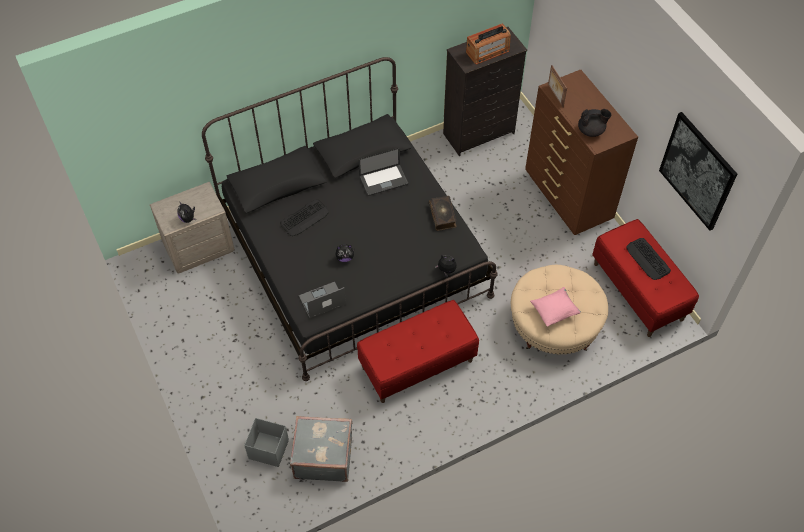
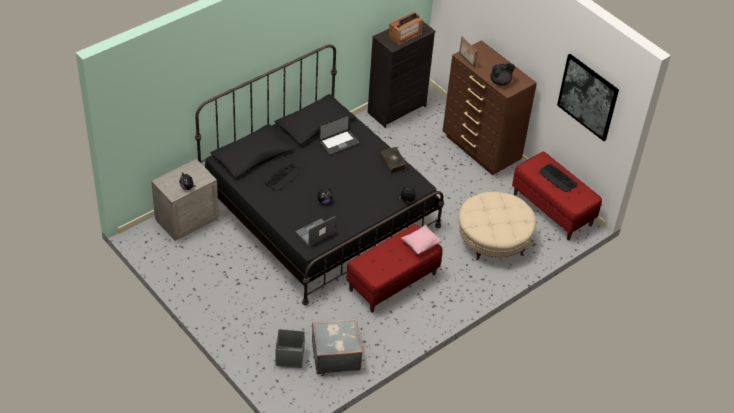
camera: 15 degrees left, 10 degrees down
(554, 312) = (495, 223): pink pillow -> pink pillow (421, 244)

